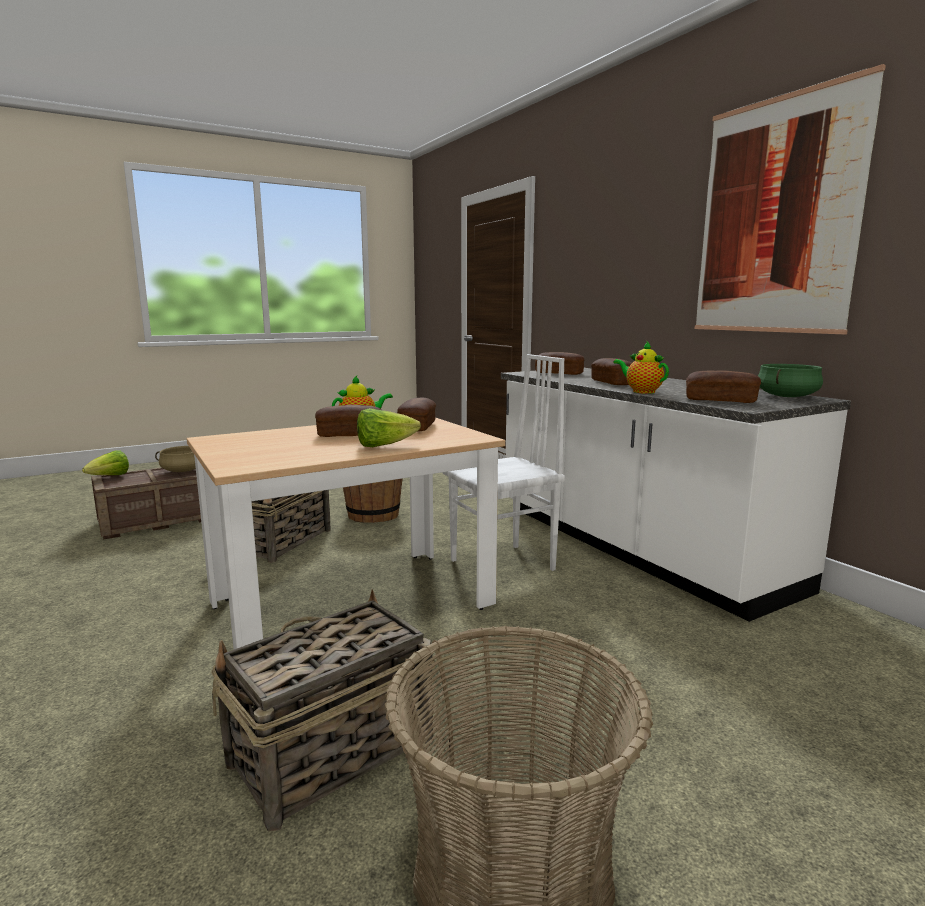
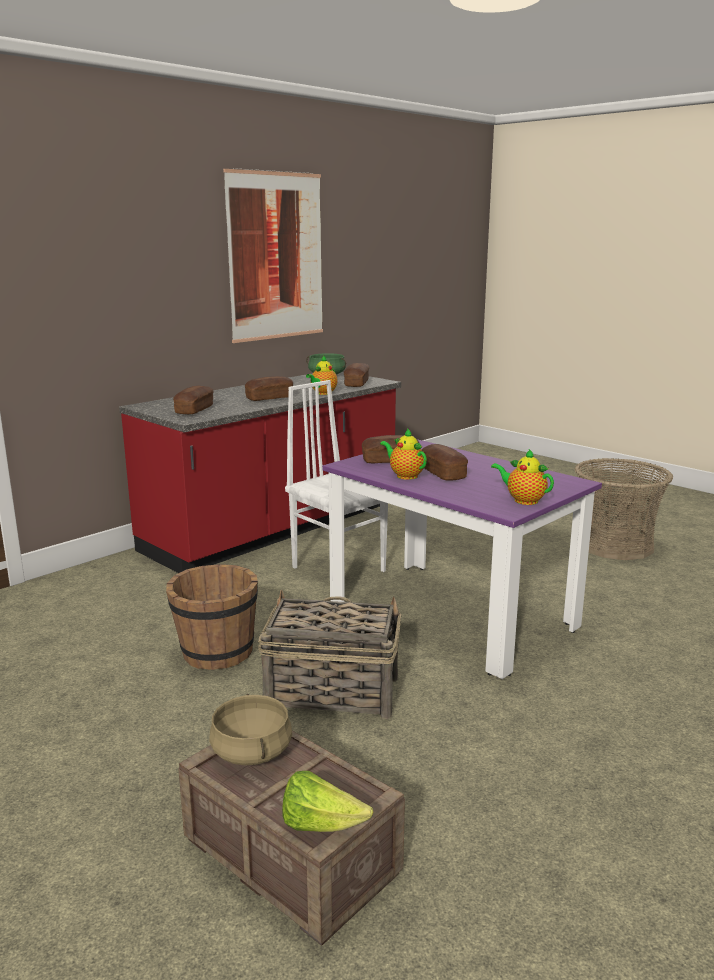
camera: 105 degrees left, 5 degrees up
(225, 445) = (523, 500): none -> teapot
(329, 753) = (603, 586): basket -> none
(352, 604) = (451, 614): beige dining table -> purple dining table
(384, 446) = (471, 460): lettuce -> none
(634, 546) = (275, 528): white counter -> red counter

